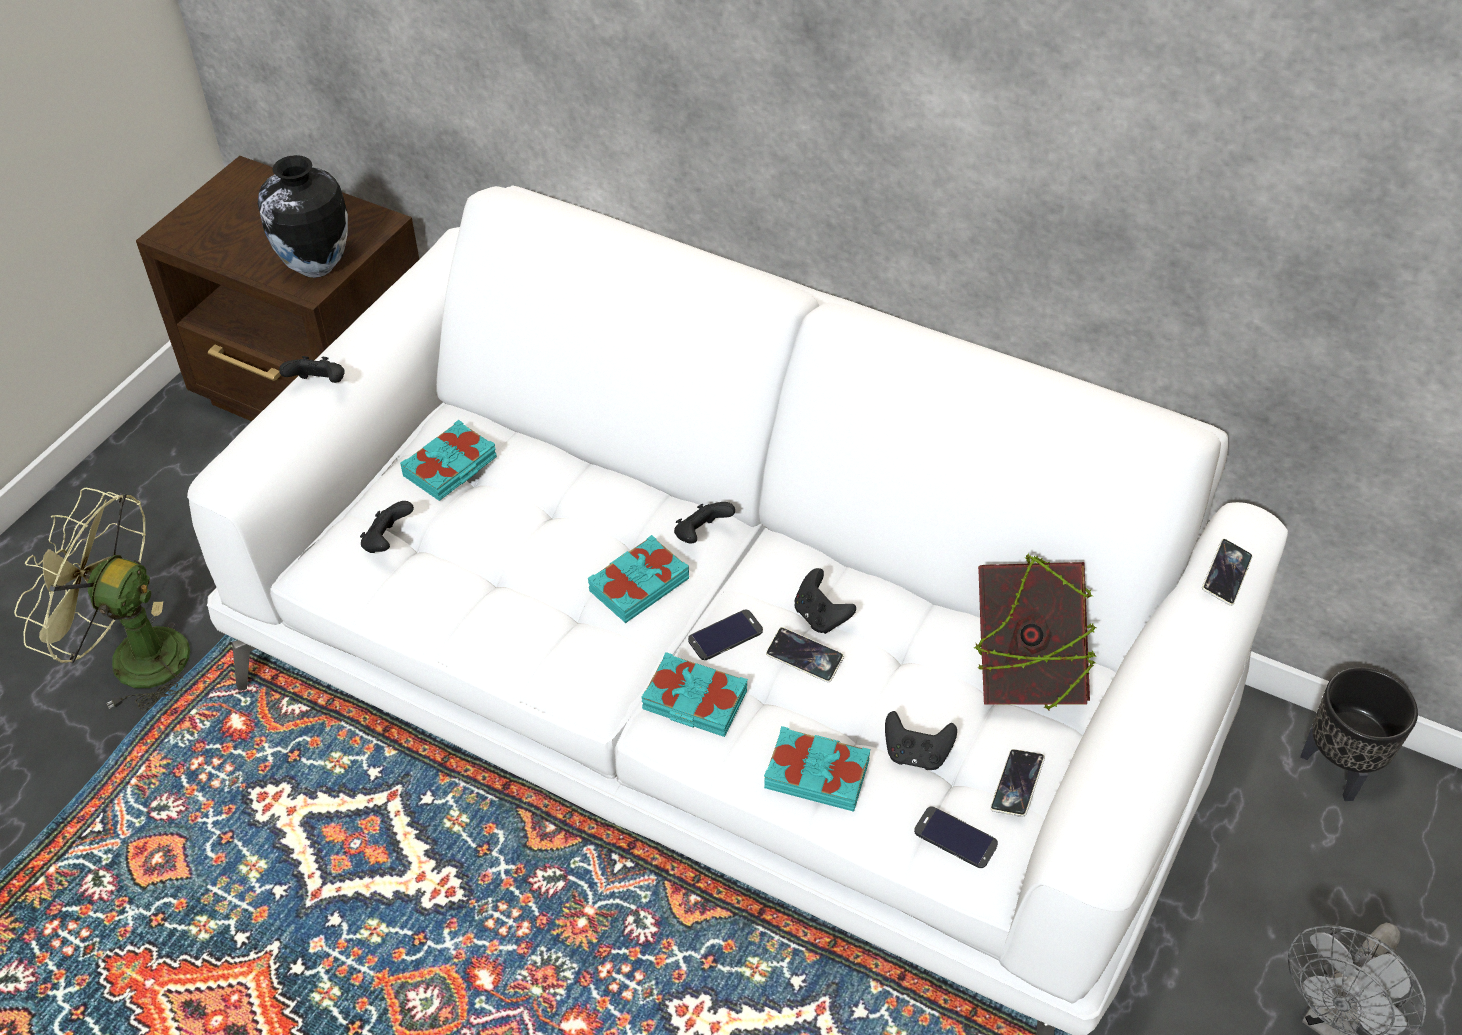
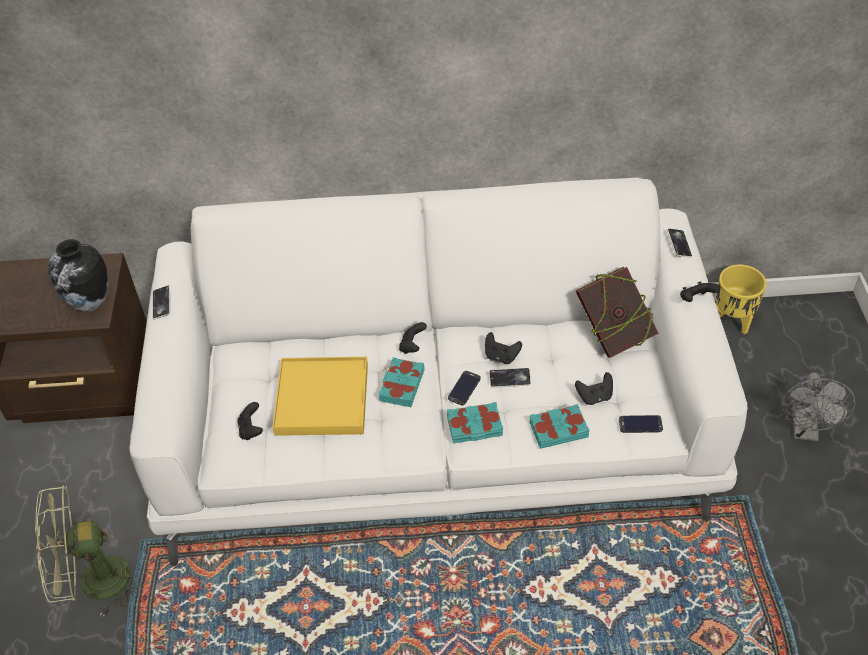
camera: 30 degrees left, 0 degrees up
(319, 385) = (163, 363): black game controller -> black game controller (695, 300)
(451, 467) = (253, 375): turquoise book -> none
(513, 547) = (322, 399): none -> yellow tray
(1017, 785) = (649, 387): phone -> phone (161, 304)
(1339, 768) = (732, 321): black planter -> yellow planter

